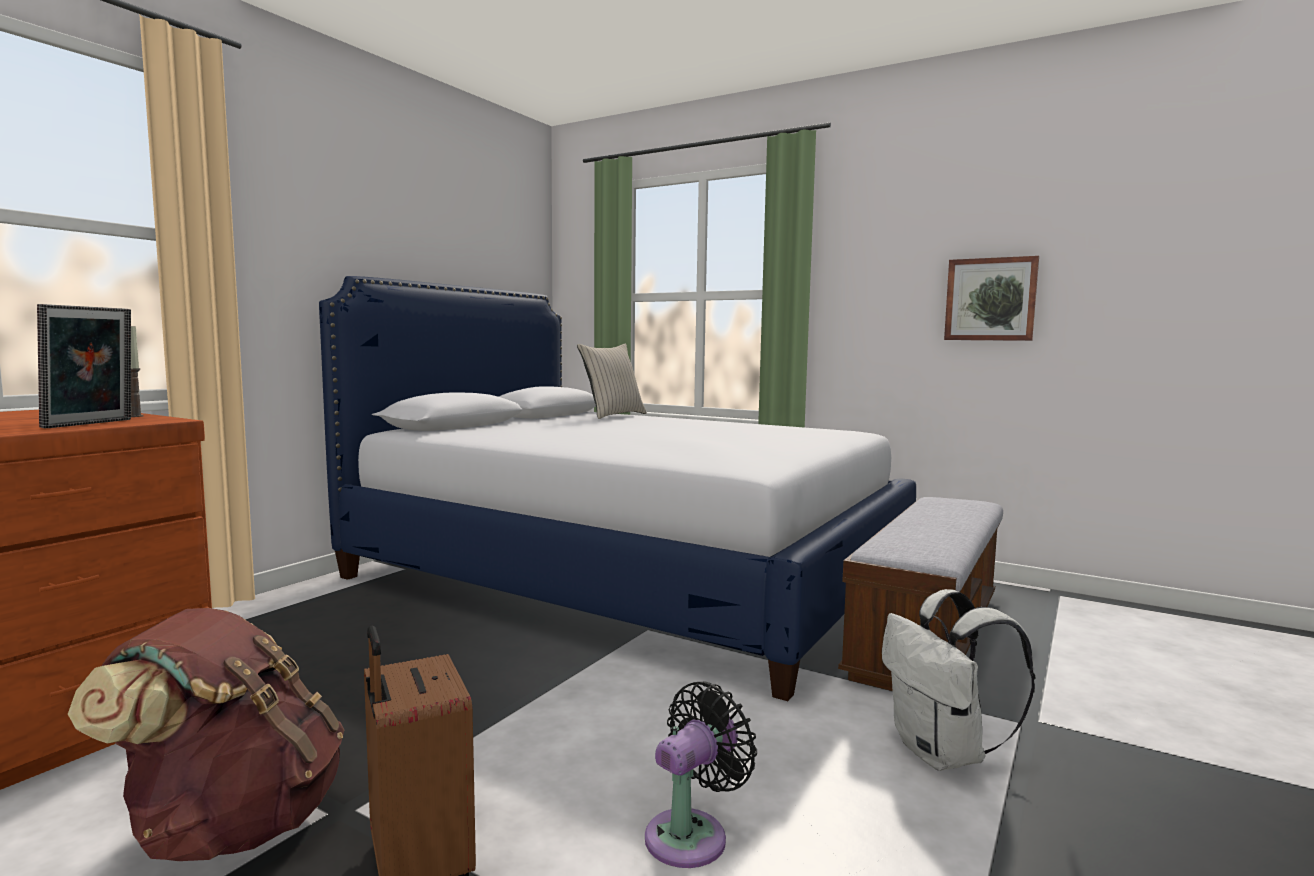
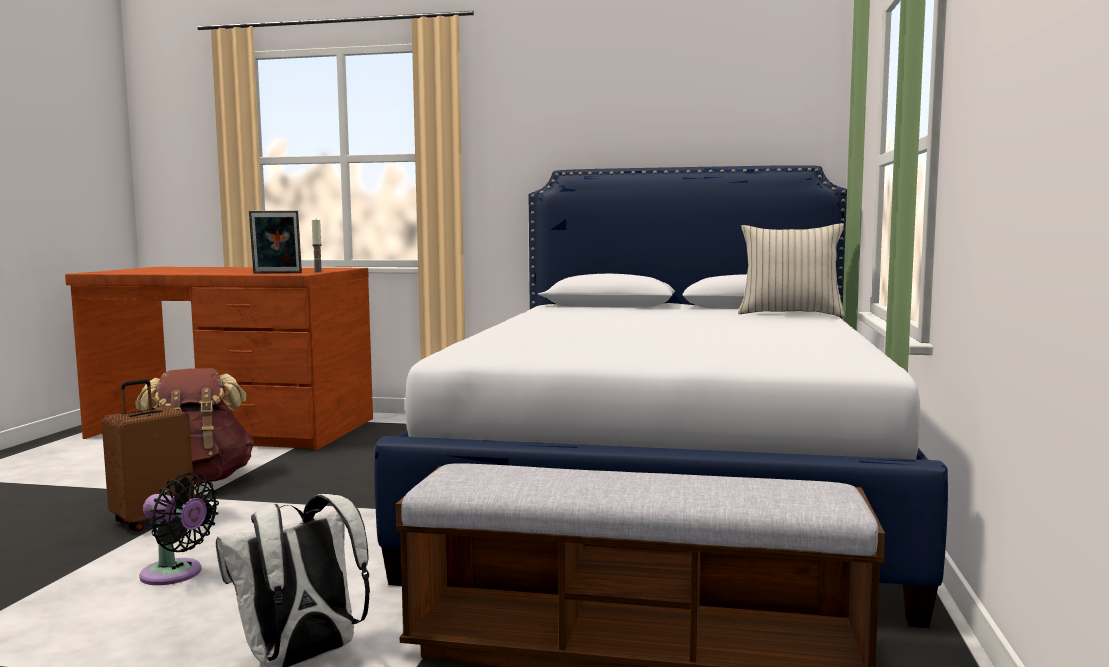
camera: 70 degrees right, 0 degrees up
(990, 299) = (1044, 121): picture -> none

